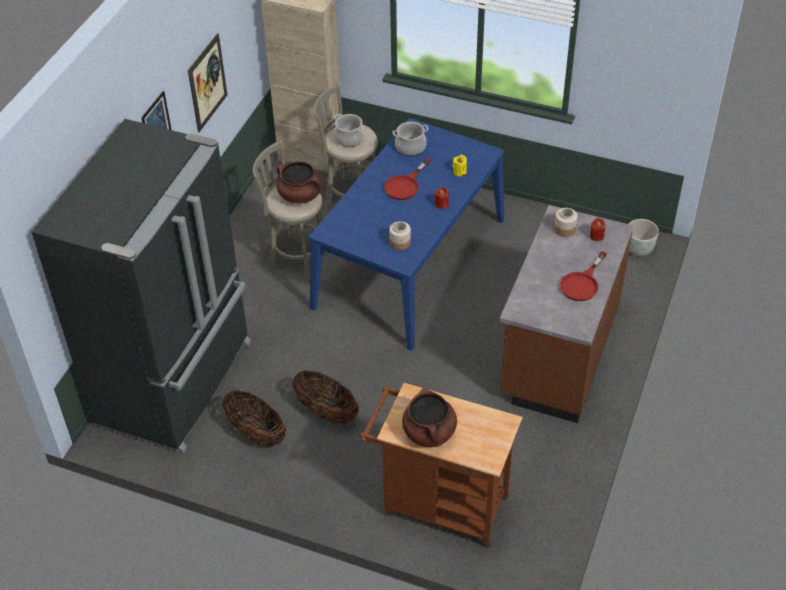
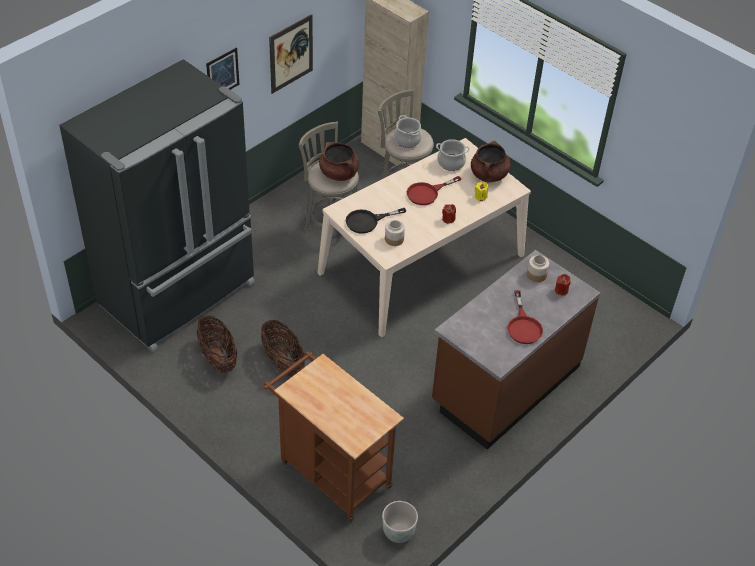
camera: 20 degrees right, 0 degrees up
(362, 234) = (367, 221): none -> black frying pan
(410, 262) = (421, 264): blue dining table -> beige dining table
(429, 432) = (319, 401): brown cooking pot -> brown cooking pot (489, 175)
(582, 283) = (523, 326): red frying pan -> red frying pan turned 60 degrees counterclockwise
(638, 249) = (630, 321): grey planter -> grey planter (398, 532)

